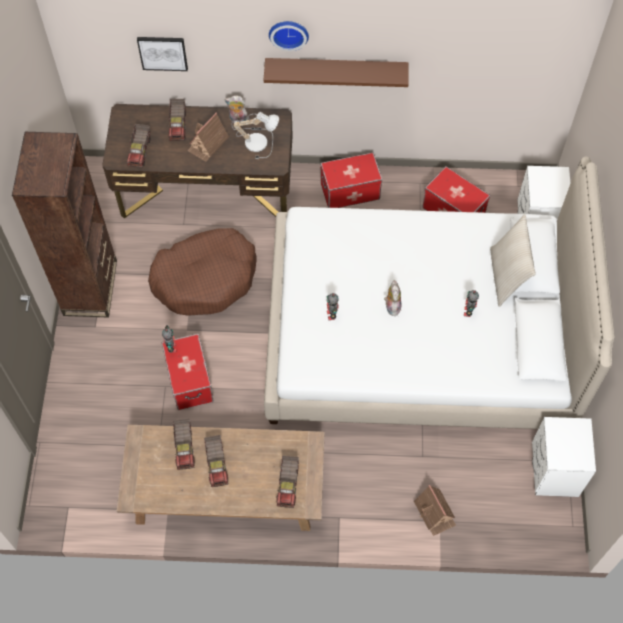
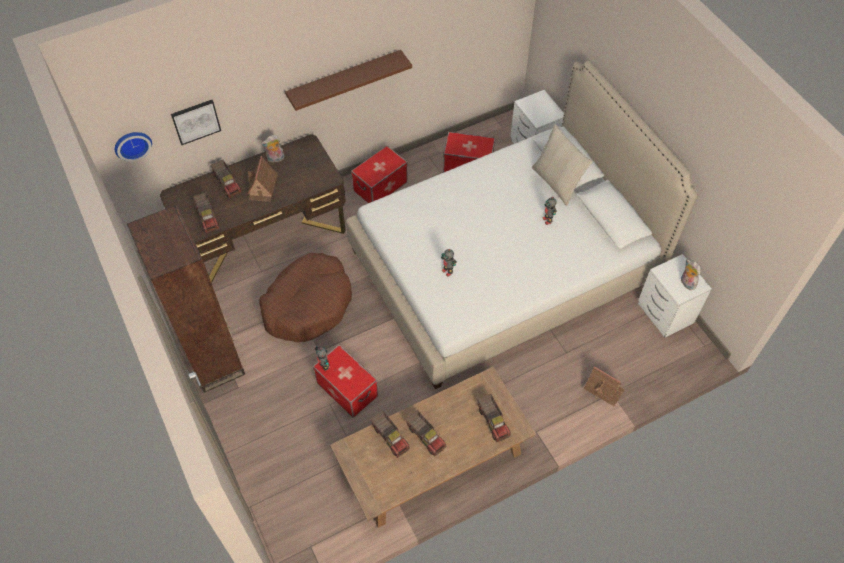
camera: 30 degrees left, 5 degrees down
(258, 141) = (303, 167): table lamp -> none
(288, 33) = (301, 58): wall clock -> wall clock (132, 144)
(391, 306) = (489, 243): plush toy -> plush toy (686, 283)

